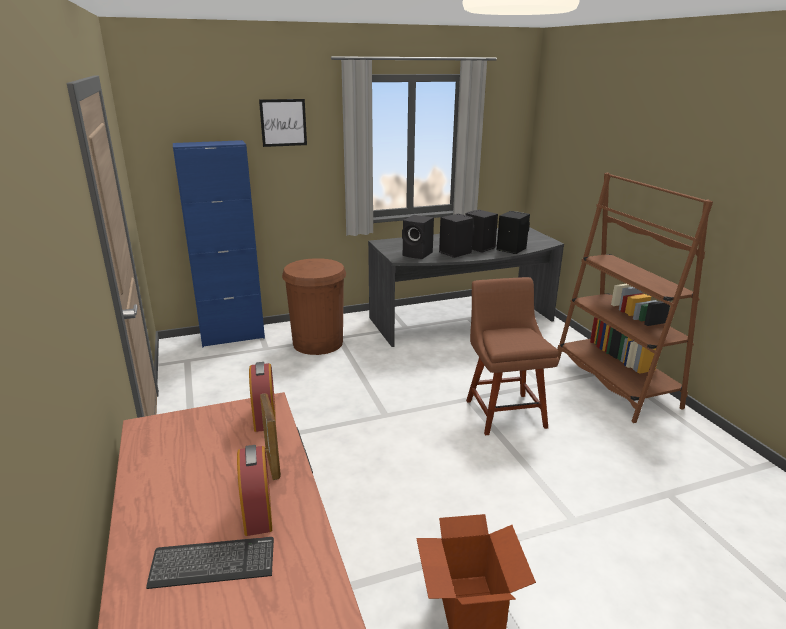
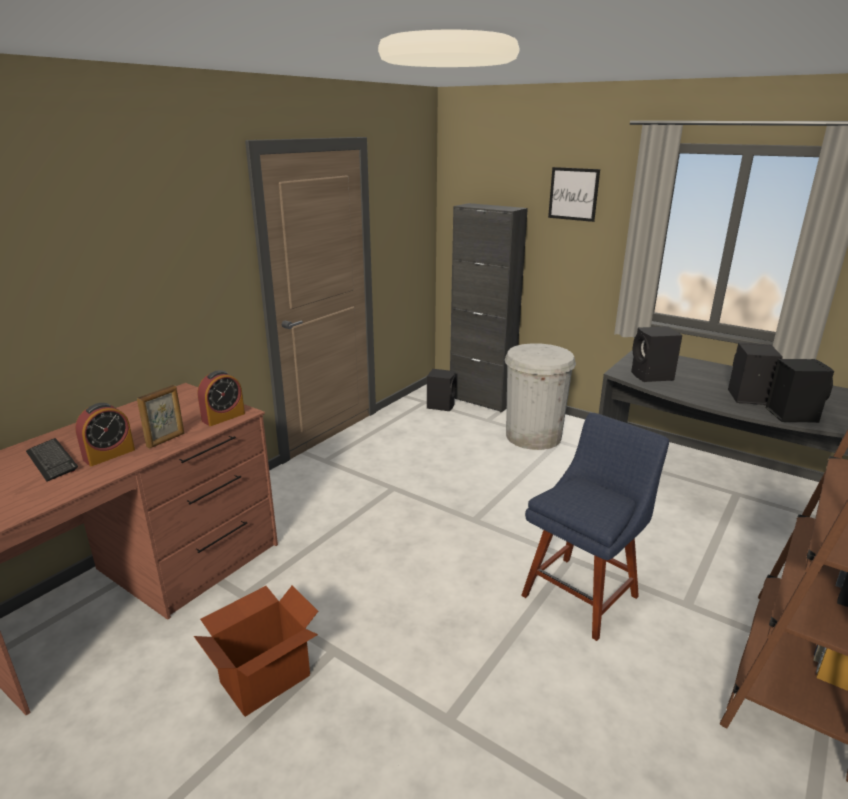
camera: 55 degrees right, 0 degrees up
(232, 337) = (481, 400): blue cabinet -> black cabinet
(317, 343) = (533, 436): brown trash can -> white trash can
(454, 252) = (701, 390): black speaker -> black speaker (441, 405)
(504, 411) = (583, 593): brown chair -> blue chair

